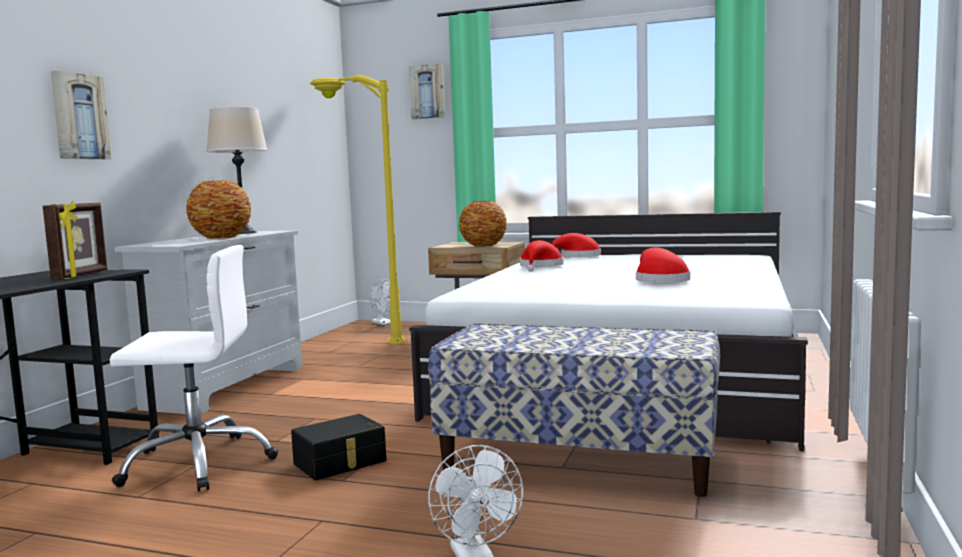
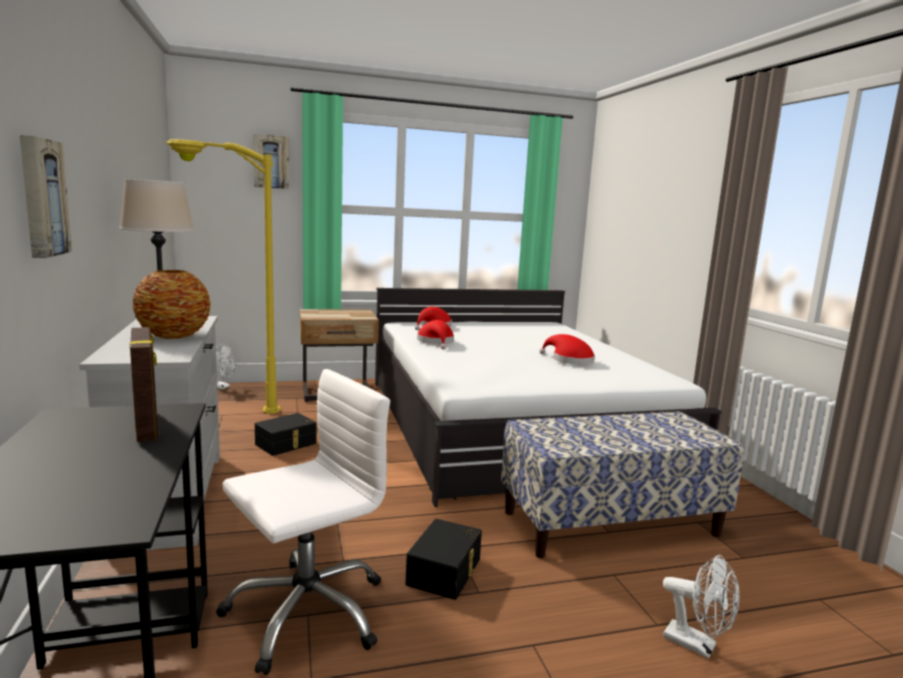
camera: 35 degrees left, 5 degrees up
(368, 365) = (286, 444): none -> black storage box
(484, 245) = (350, 316): vase -> none

